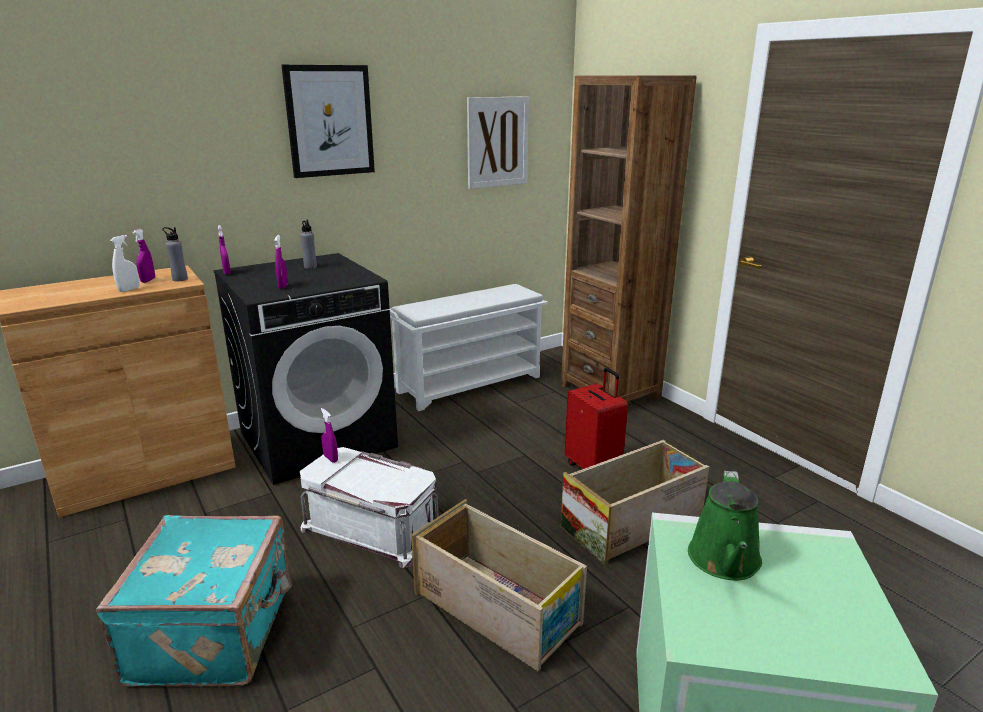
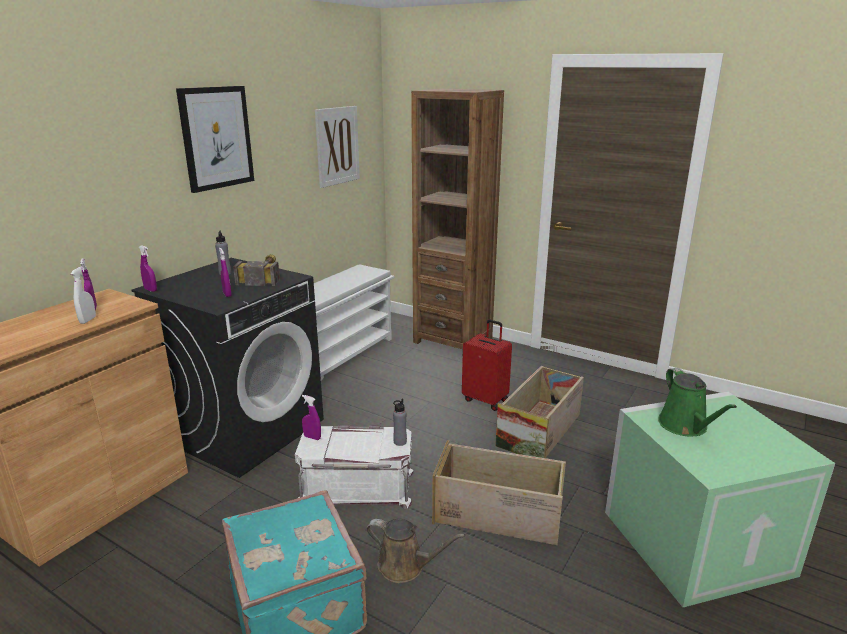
camera: 25 degrees left, 0 degrees up
(180, 279) = (125, 302): grey bottle -> grey bottle (400, 442)
(343, 273) = (264, 275): none -> hammer
(348, 631) = (405, 566): none -> brown watering can

